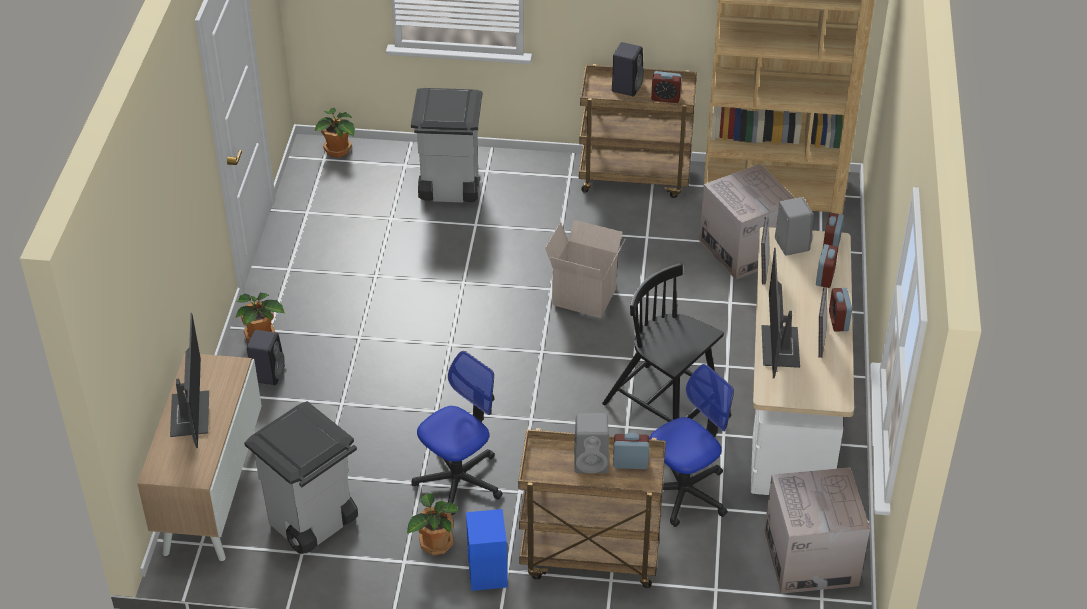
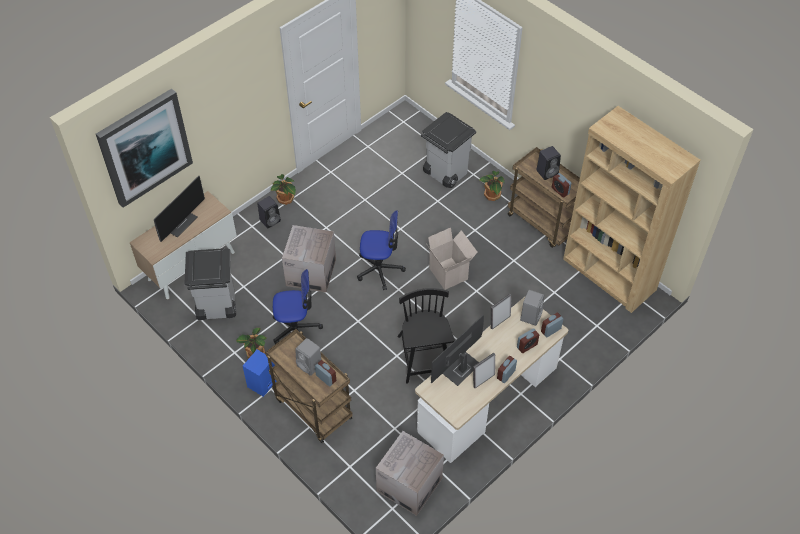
camera: 40 degrees right, 10 degrees up
(124, 282) = (144, 147): none -> picture
(338, 150) = (414, 120): potted plant -> potted plant (492, 195)
(684, 492) = (387, 408): office chair -> office chair (380, 269)
(745, 249) = (556, 299): cardboard box -> cardboard box (311, 272)

